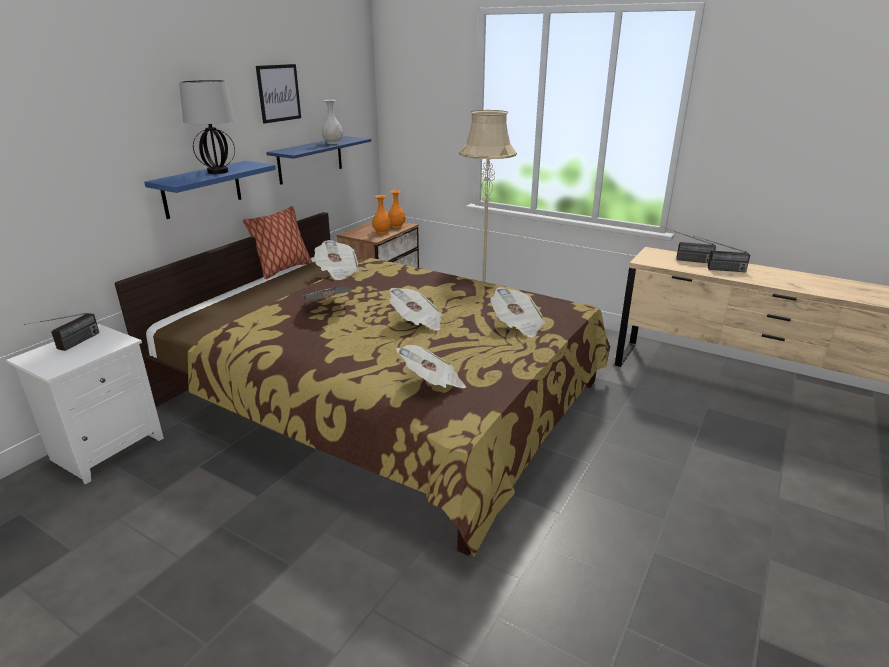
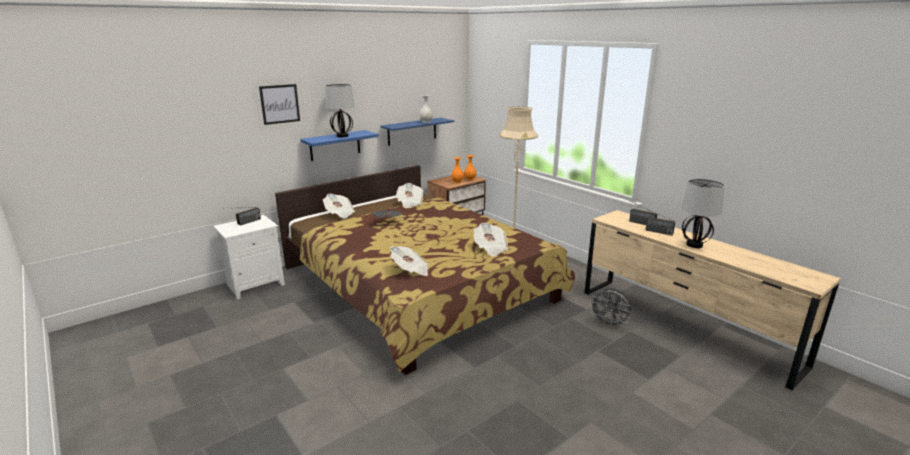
camera: 20 degrees right, 5 degrees down
(278, 93) = (392, 90): picture -> picture (280, 104)
(283, 269) = (382, 198): pillow -> none
(417, 322) = (431, 238): newspaper -> newspaper (339, 213)
(677, 403) = (609, 324): none -> grey fan
(784, 281) = (694, 245): none -> table lamp

